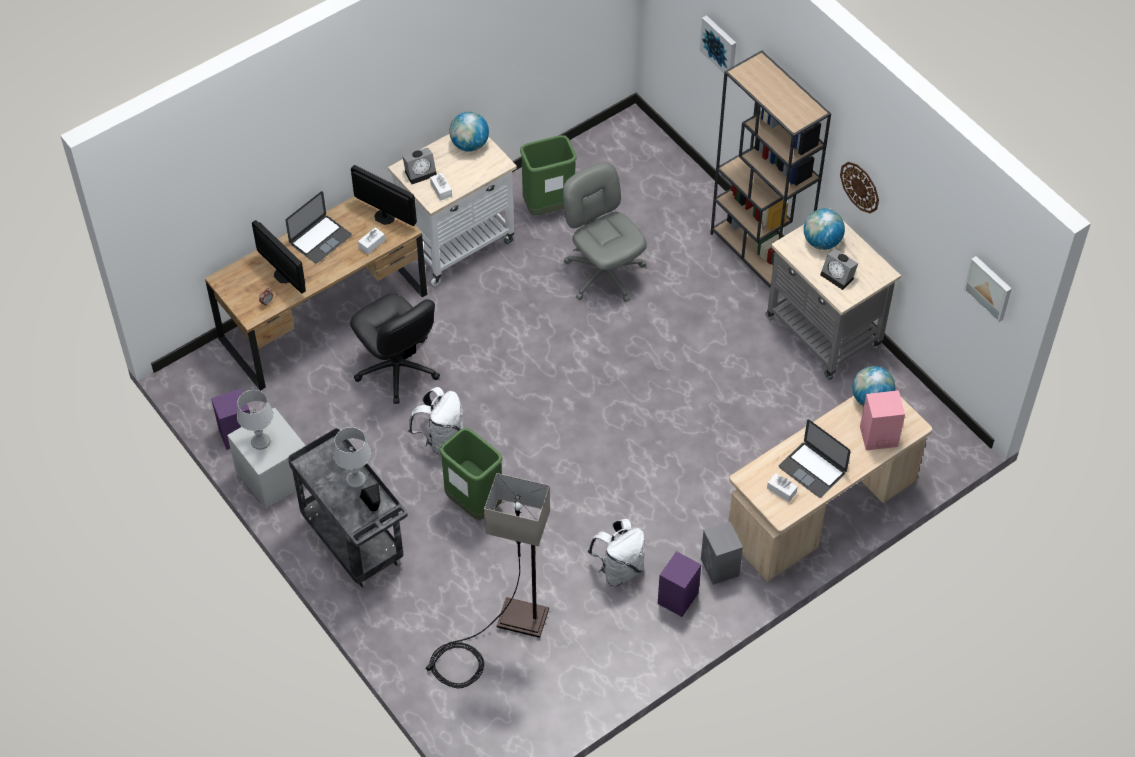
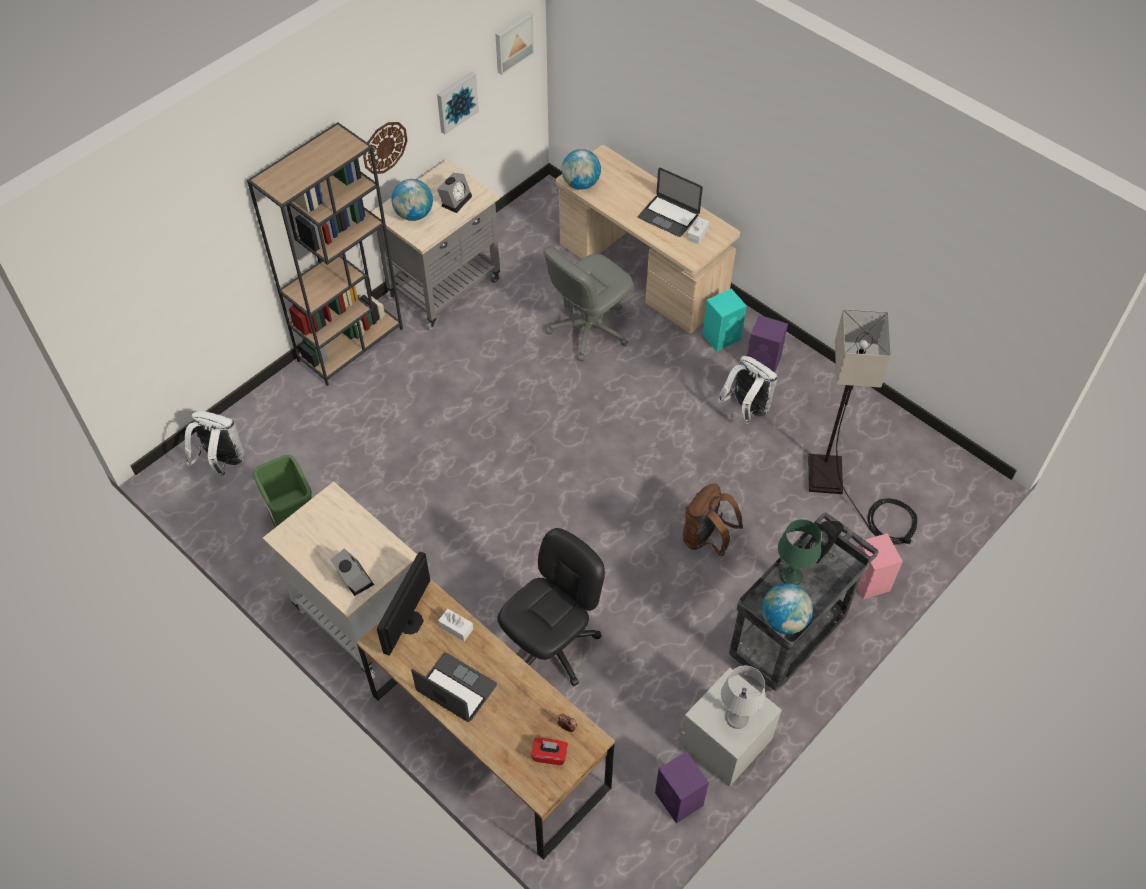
camera: 100 degrees left, 0 degrees up
(248, 289) = (549, 755): none -> red tissue box
(284, 275) = (520, 718): monitor -> none
(356, 480) = (791, 576): grey table lamp -> green table lamp
(440, 438) = (634, 584): white backpack -> white backpack (222, 462)
(441, 190) = (380, 551): white tissue box -> none
(469, 145) = (304, 534): globe -> globe (783, 620)
(474, 503) = (706, 539): green trash can -> brown backpack
(604, 273) = (389, 469): grey office chair -> grey office chair (588, 329)
(719, 45) = (198, 256): picture -> picture (456, 101)
(720, 568) = (722, 336): grey speaker -> turquoise speaker
(812, 469) = (668, 216): laptop -> laptop turned 90 degrees clockwise
(877, 436) = (620, 177): pink speaker -> pink speaker (869, 582)

